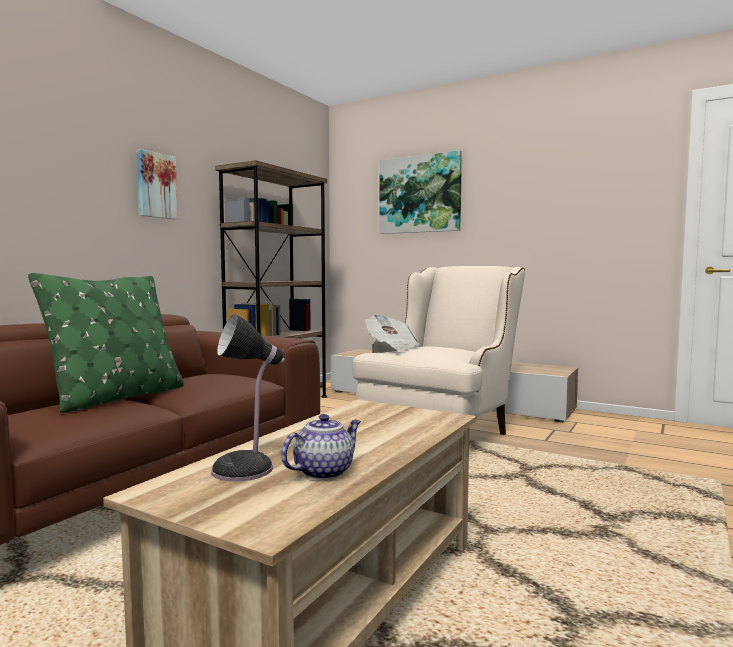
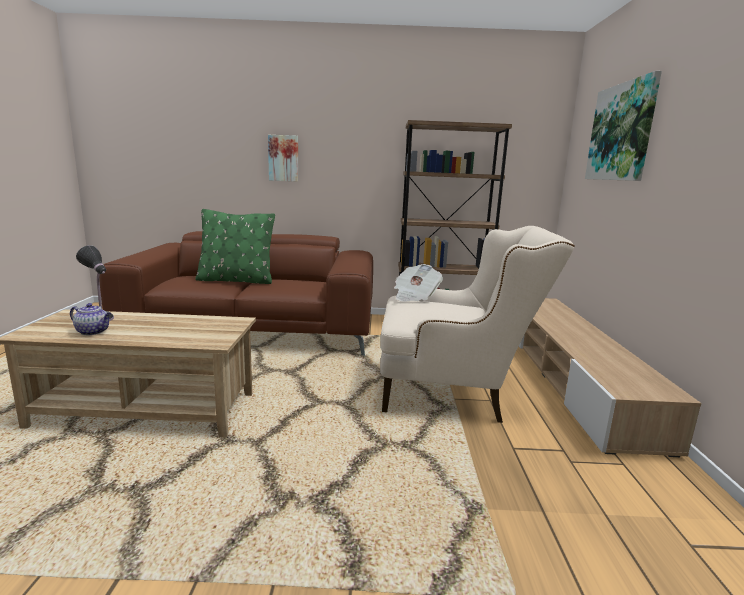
camera: 60 degrees right, 10 degrees up
(155, 185) = (350, 146): picture -> picture (283, 158)

